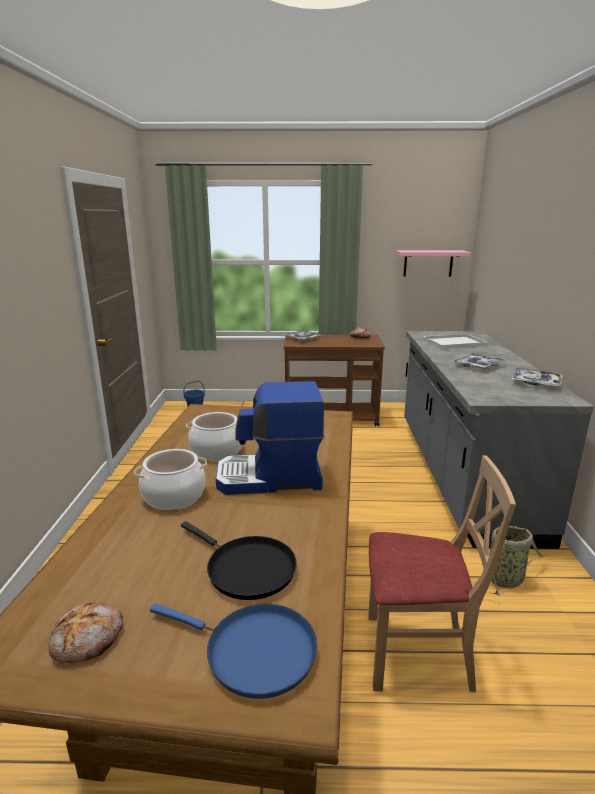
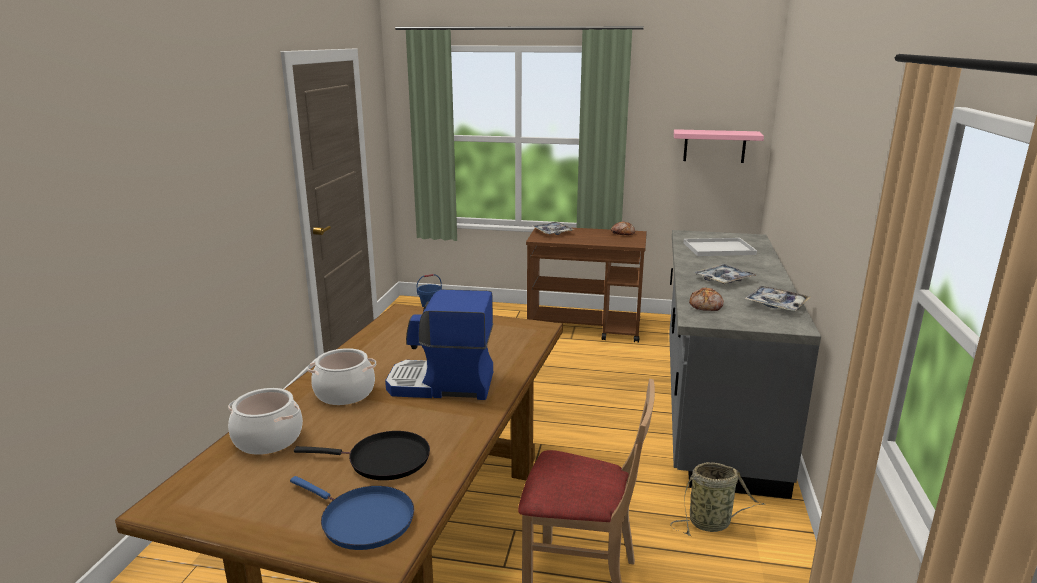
camera: 10 degrees right, 0 degrees up
(89, 639) = (238, 496): bread -> bread (706, 306)
(217, 450) = (402, 354): cooking pot -> cooking pot (268, 439)
(246, 569) = (383, 460): black frying pan -> black frying pan turned 45 degrees counterclockwise

